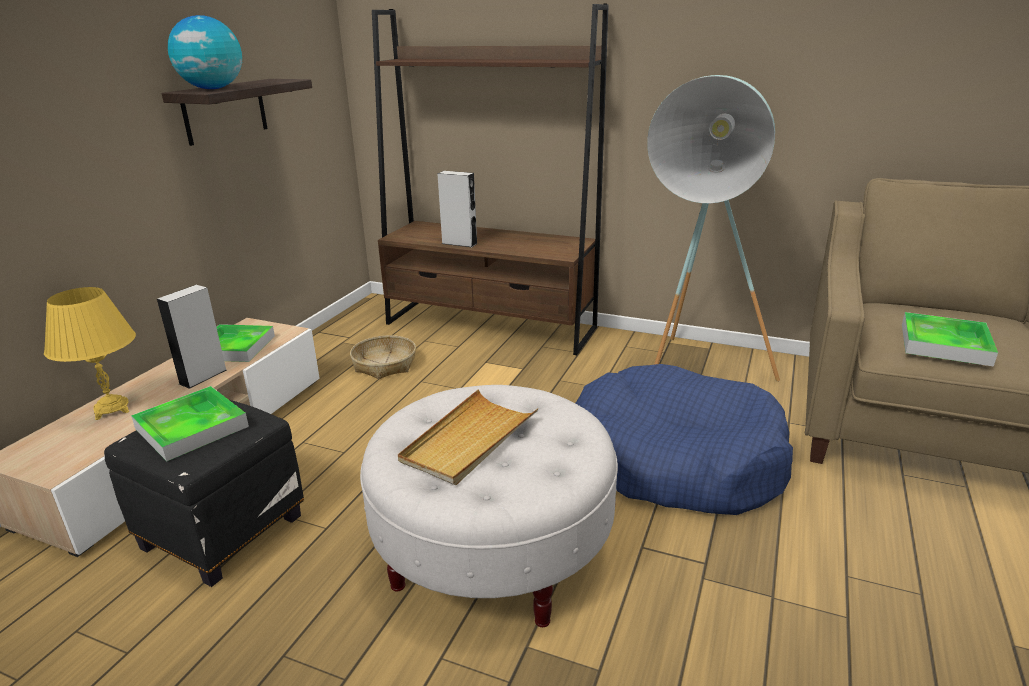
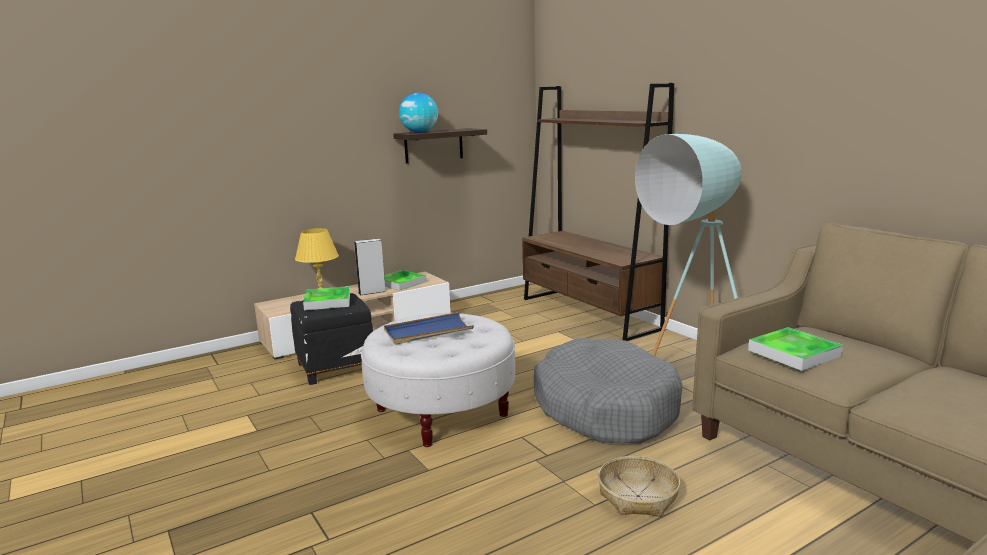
camera: 35 degrees right, 10 degrees down
(384, 365) = (495, 319): basket -> basket (638, 496)
(459, 243) = (567, 246): grey speaker -> none
(469, 440) = (428, 332): beige tray -> blue tray
(675, 460) = (605, 408): blue dog bed -> grey dog bed

